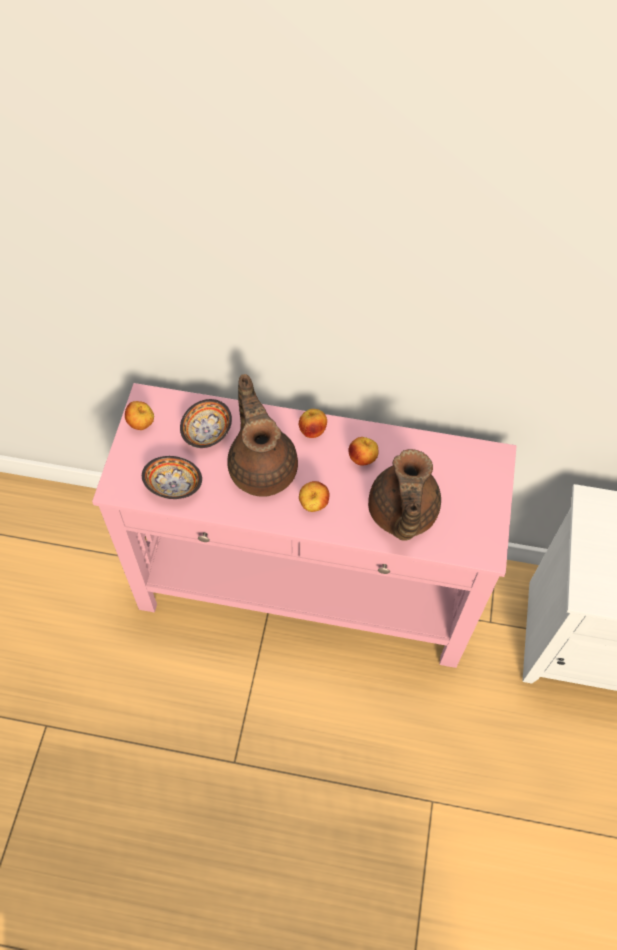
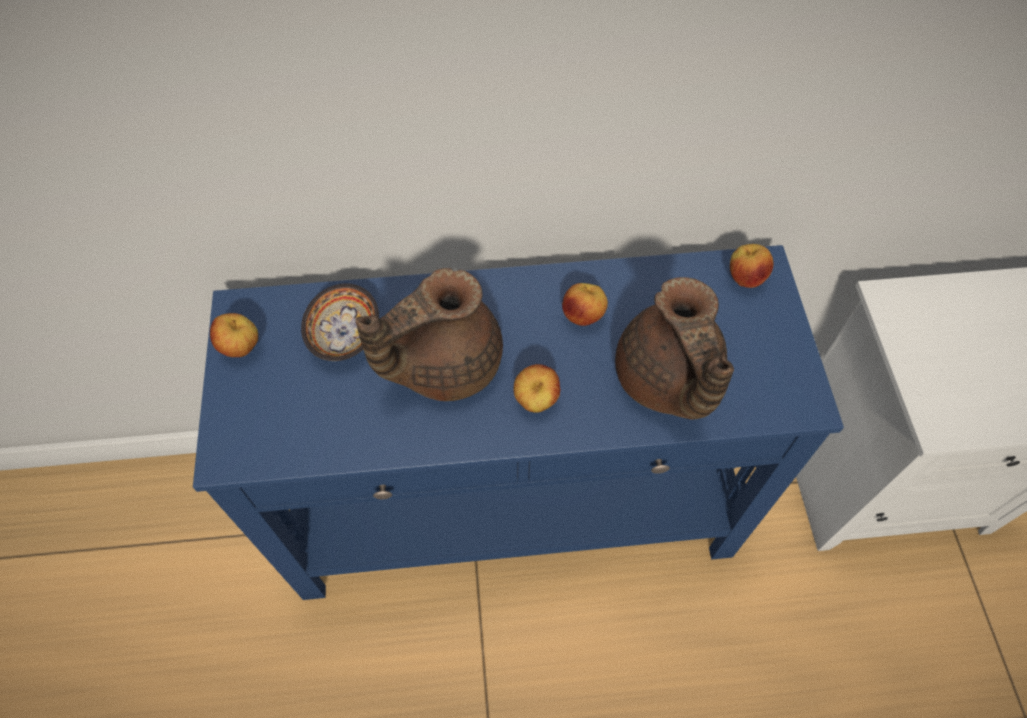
camera: 15 degrees left, 0 degrees up
(173, 485) = (316, 427): bowl -> none
(262, 466) = (443, 364): brown teapot -> brown teapot turned 90 degrees counterclockwise
(307, 588) = (515, 507): pink console table -> blue console table
(312, 431) = (498, 295): apple -> apple (745, 278)

